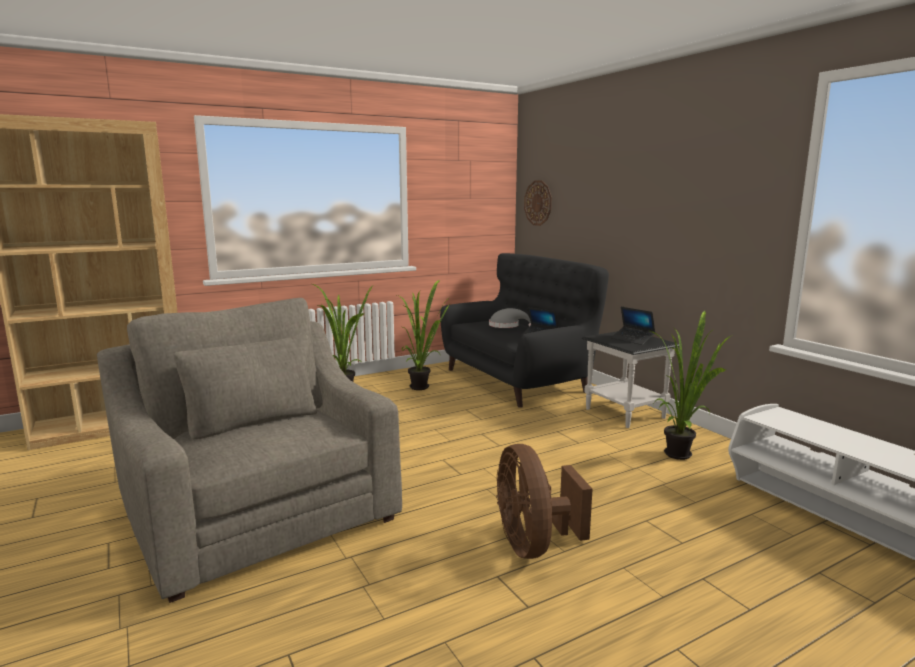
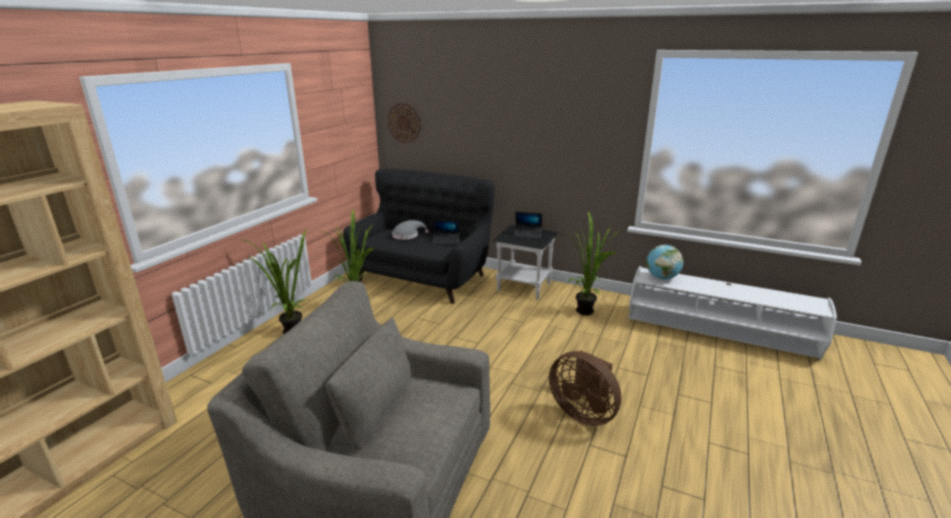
camera: 35 degrees left, 10 degrees up
(796, 422) = (662, 278): none -> globe

